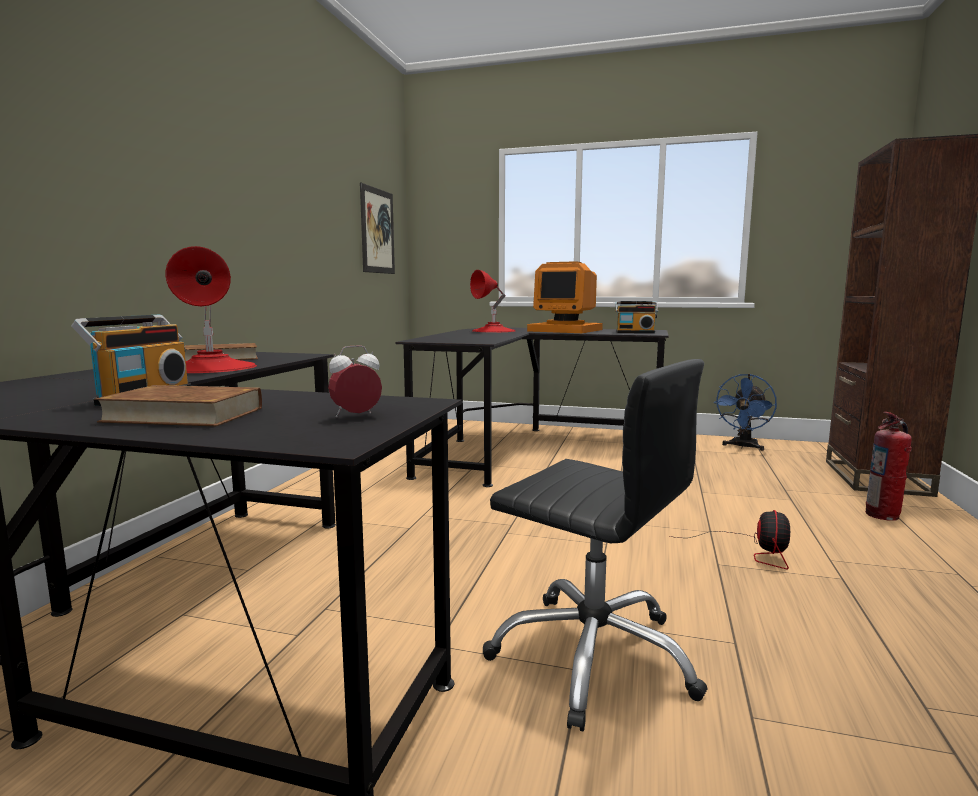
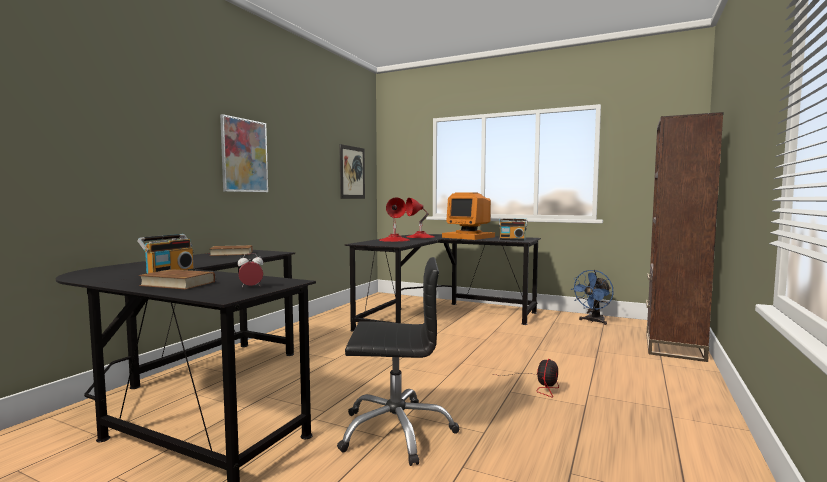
camera: 10 degrees right, 5 degrees down
(211, 367) = (219, 259): red table lamp -> red table lamp (394, 240)
(222, 185) = (244, 155): none -> picture
(594, 655) = (396, 431): black office chair -> black office chair turned 45 degrees counterclockwise
(883, 515) = (653, 371): fire extinguisher -> none

